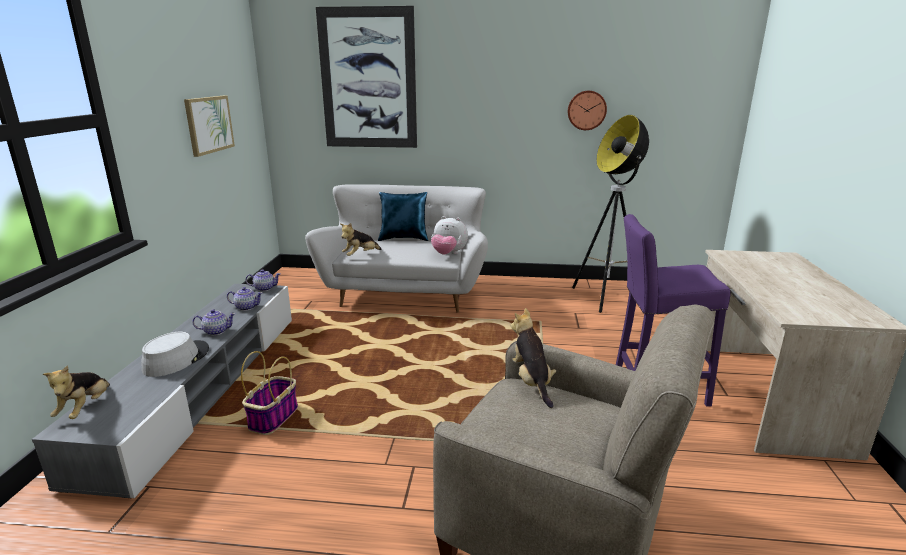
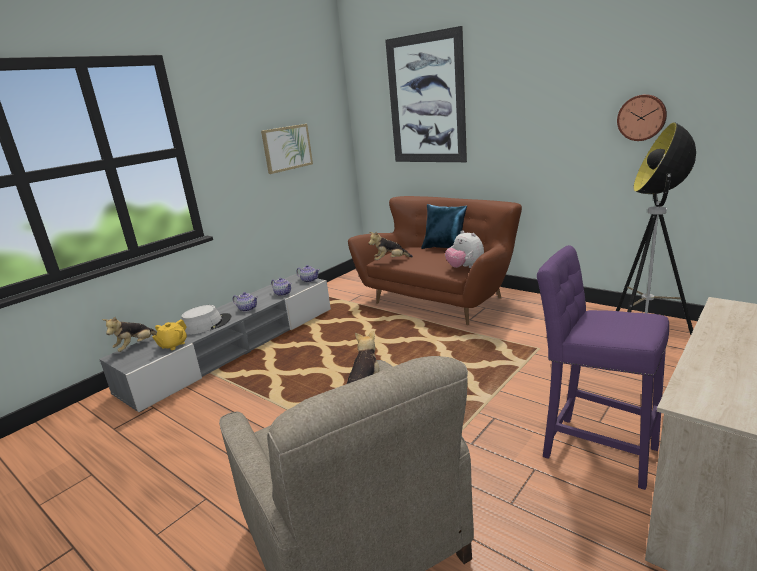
camera: 35 degrees right, 0 degrees up
(153, 393) = (173, 345): none -> yellow teapot
(273, 417) = (254, 382): basket -> none
(406, 292) = (440, 299): white sofa -> brown sofa

